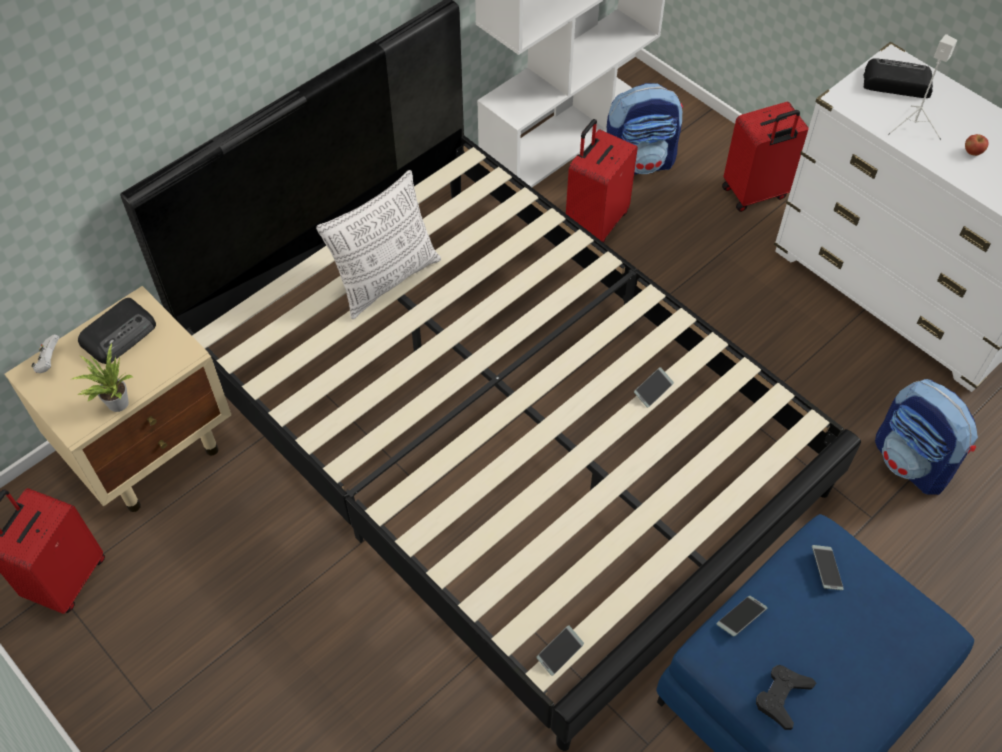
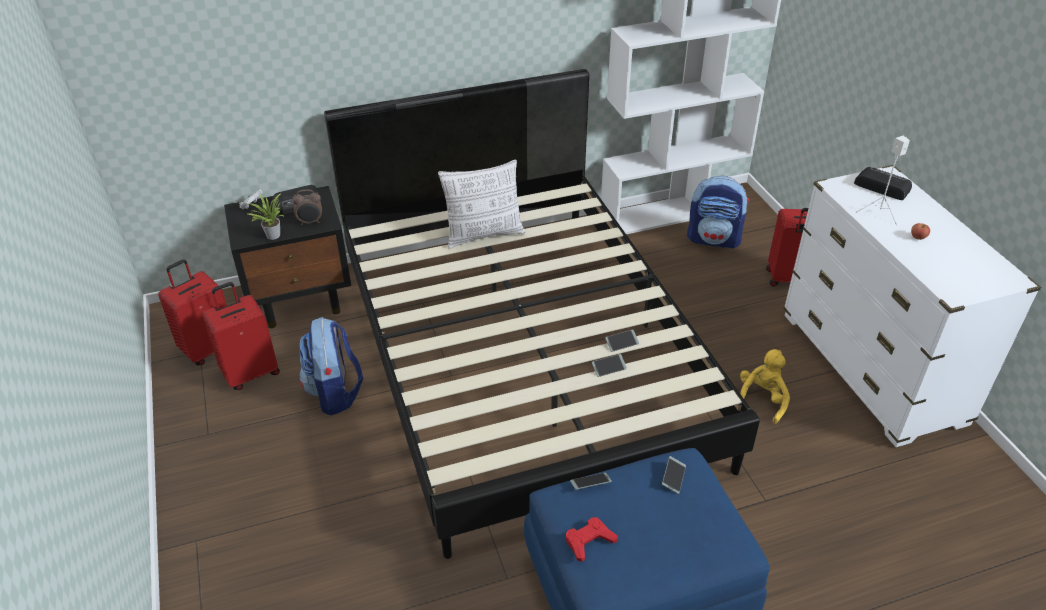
camera: 25 degrees right, 15 degrees down
(151, 449) = (301, 299): beige nightstand -> black nightstand
(158, 360) = (310, 222): none -> alarm clock
(560, 652) = (457, 467): phone -> phone (609, 368)
(595, 222) = (661, 263): red suitcase -> red suitcase (250, 372)
(782, 697) = (589, 541): black game controller -> red game controller
(805, 383) = (761, 400): none -> yellow plush toy
(913, 462) = (820, 476): backpack -> backpack (335, 393)

